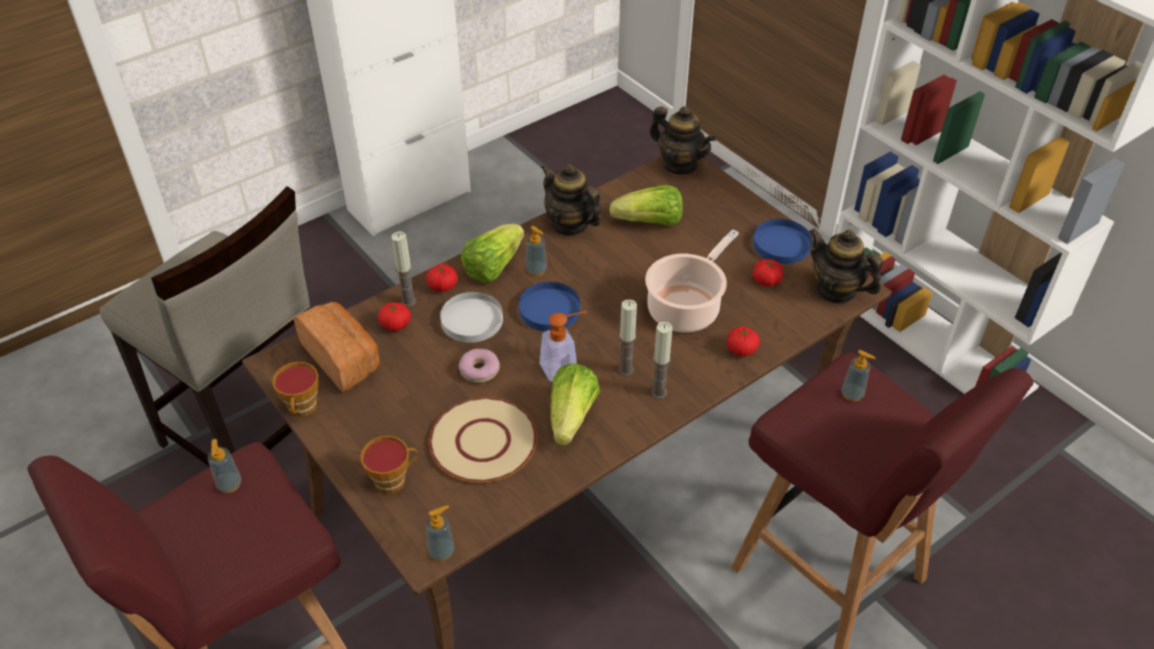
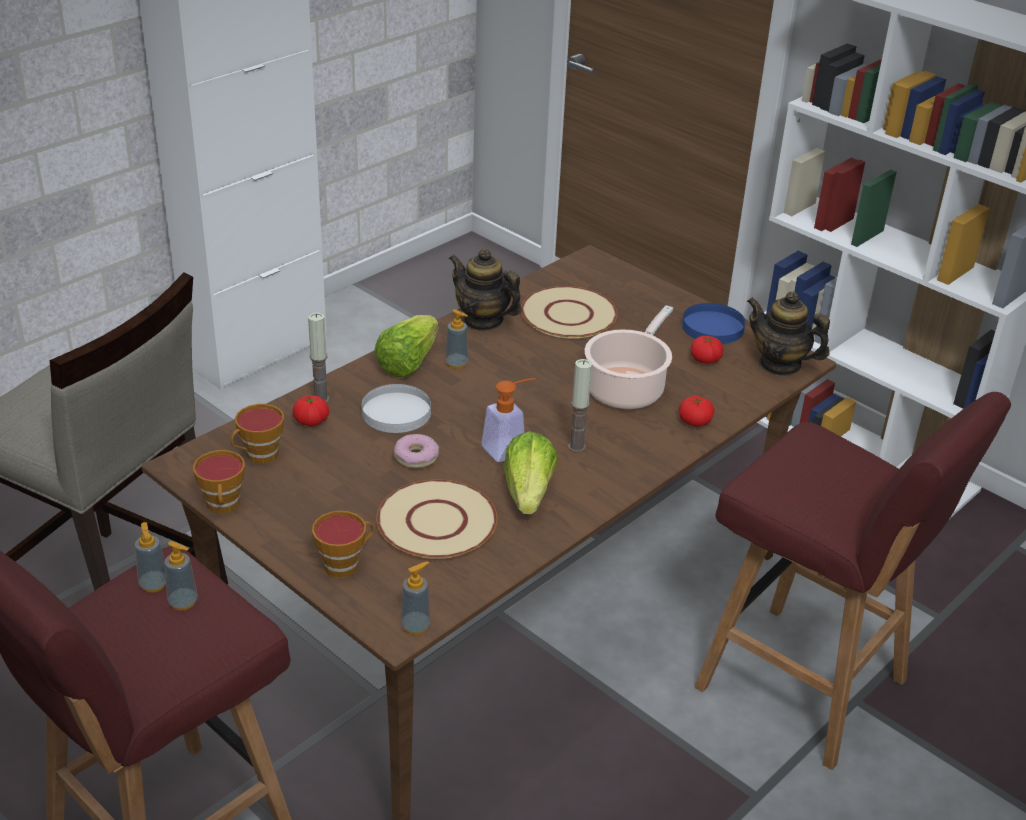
camera: 10 degrees left, 10 degrees down
(343, 358) = (259, 456): bread -> cup
(442, 286) = (356, 383): tomato -> none
(549, 310) = (479, 398): blue plate -> none
(650, 223) = (569, 315): lettuce -> beige plate
(659, 392) = (617, 465): candle -> none
(680, 165) = (588, 262): teapot -> none
(852, 394) = (818, 455): soap dispenser -> soap dispenser (183, 602)

